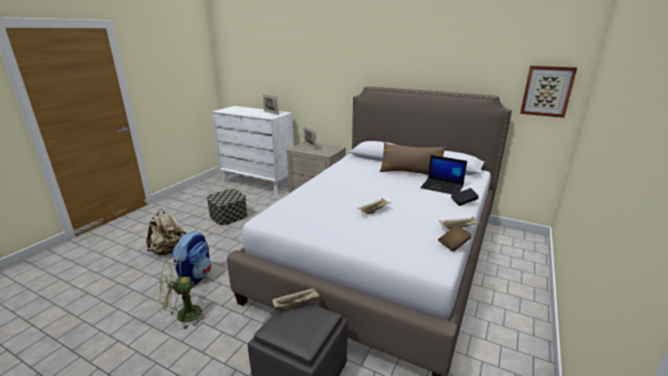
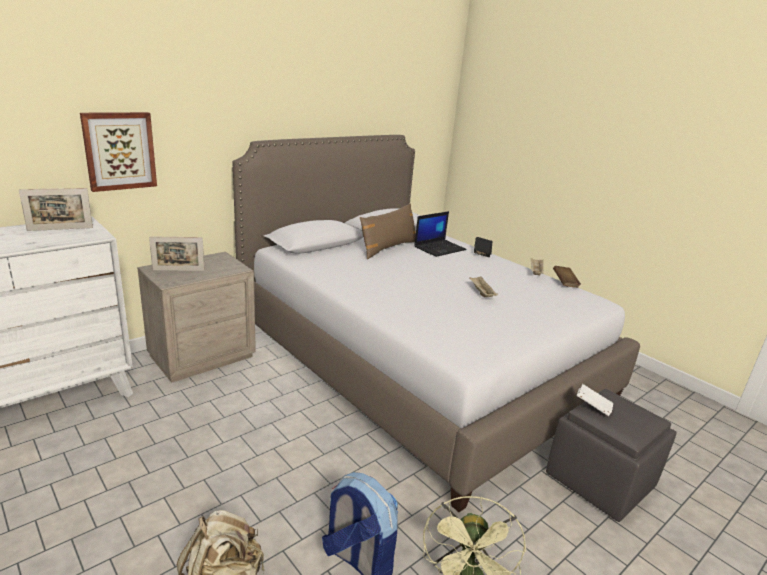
camera: 70 degrees left, 0 degrees up
(228, 215) = (150, 476): storage box -> none
(296, 304) = (592, 407): beige tray -> white book
(547, 91) = (430, 124): picture -> picture (119, 151)

